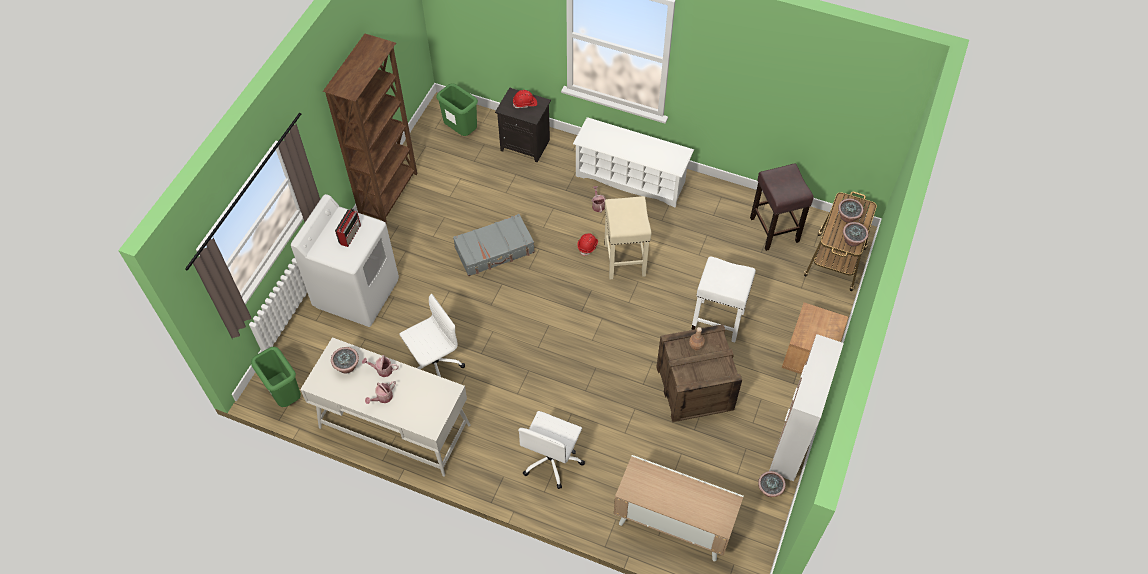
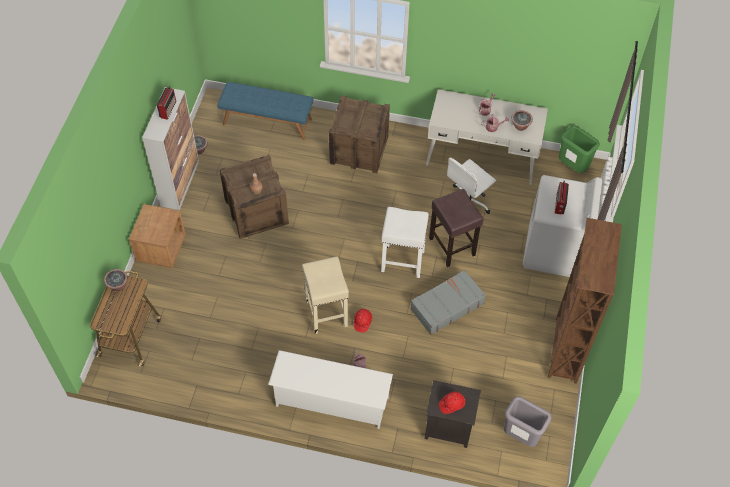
camera: 170 degrees right, 0 degrees up
(461, 131) = (520, 436): green trash can -> grey trash can
(552, 460) = (359, 149): white office chair -> crate
(672, 525) = (267, 121): cabinet -> blue bench
(718, 321) = (238, 268): white stool -> white stool (402, 261)
(773, 229) = (186, 364): brown stool -> brown stool (452, 247)
(812, 380) = (168, 109): none -> radio
(847, 217) = (119, 309): potted plant -> none

